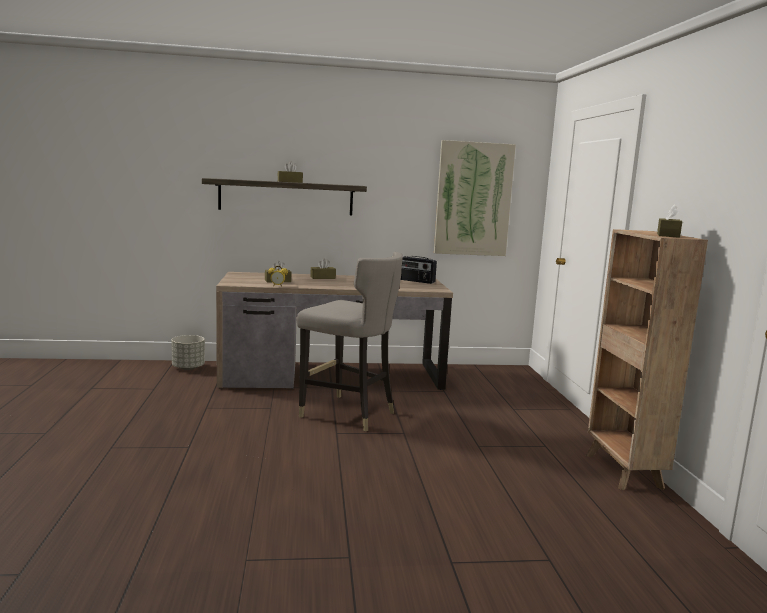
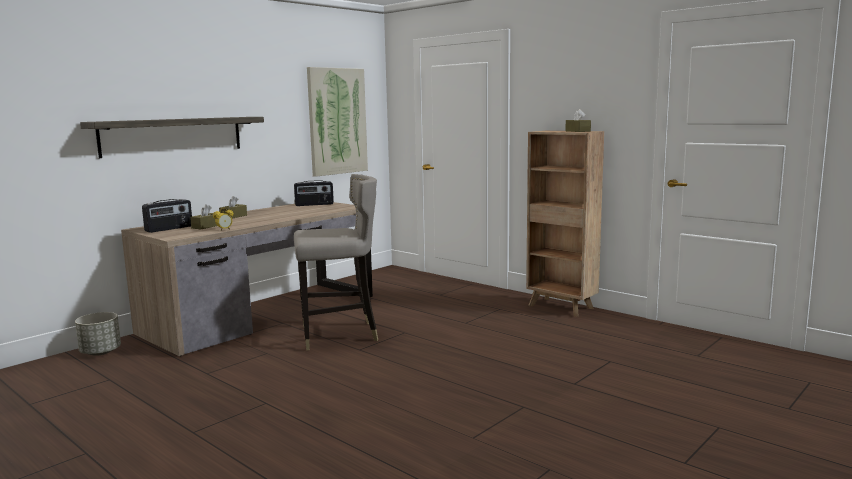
camera: 40 degrees left, 0 degrees up
(251, 277) = (169, 229): none -> radio
(290, 182) = (183, 118): brown tissue box -> none

